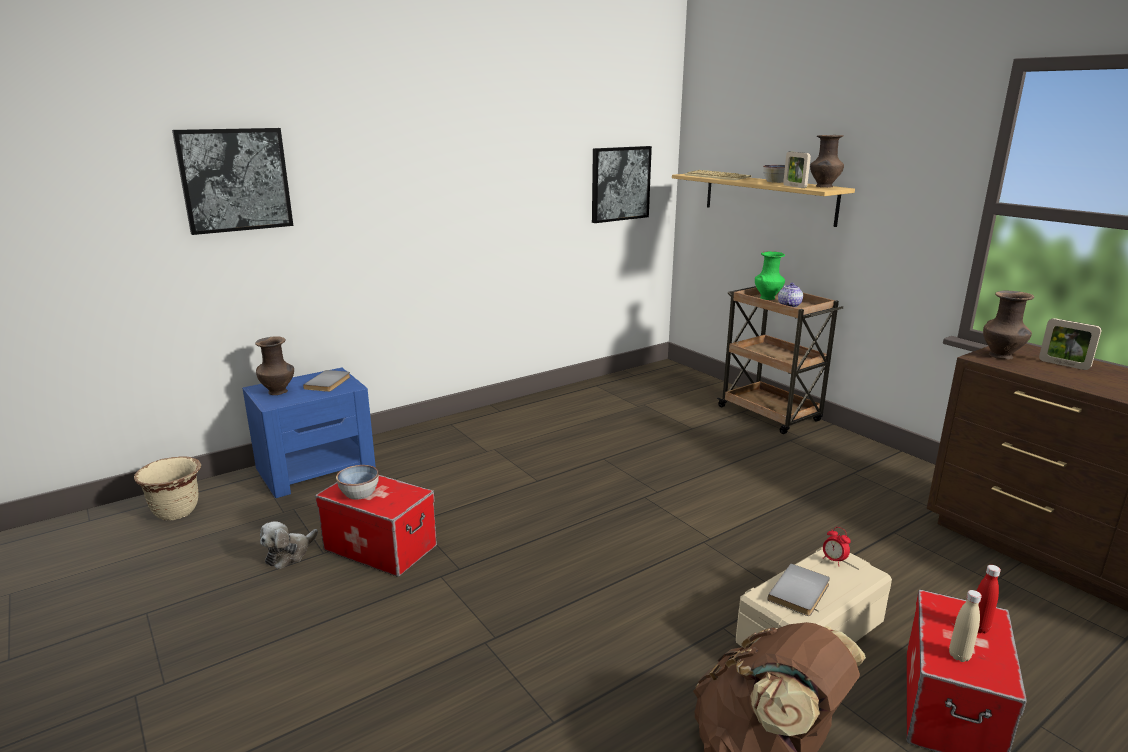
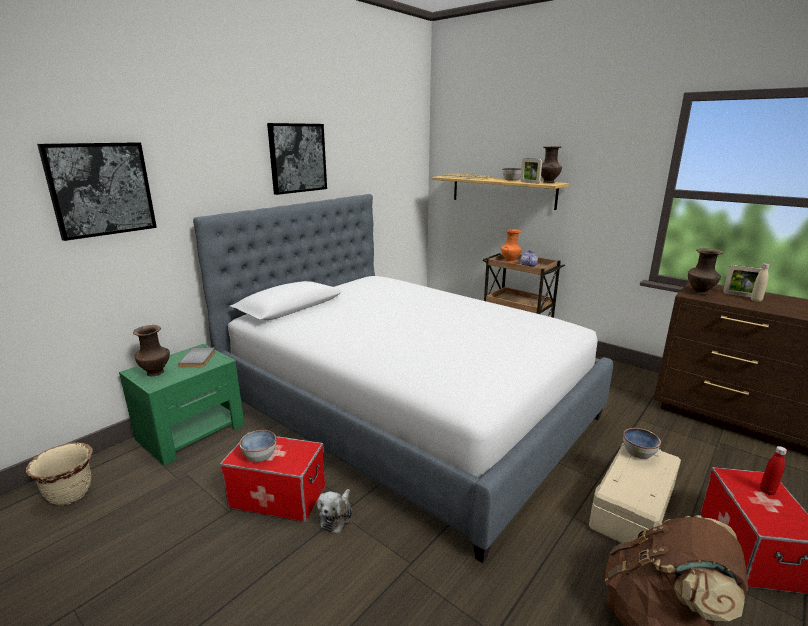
camera: 15 degrees left, 0 degrees up
(289, 554) = (197, 518): plush toy -> plush toy (336, 516)
(316, 468) = (192, 432): blue nightstand -> green nightstand
(574, 478) = (406, 409): none -> bed
(620, 183) = (394, 184): picture -> picture (297, 158)
(768, 298) = (510, 262): green vase -> orange vase
(801, 592) = (635, 483): grey book -> none
(833, 560) = (639, 452): alarm clock -> bowl
(959, 656) = (772, 516): beige bottle -> beige bottle (756, 300)

